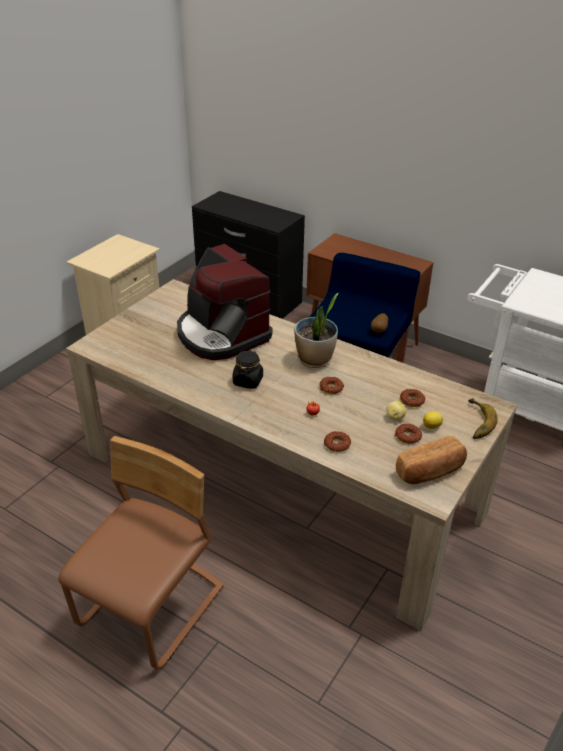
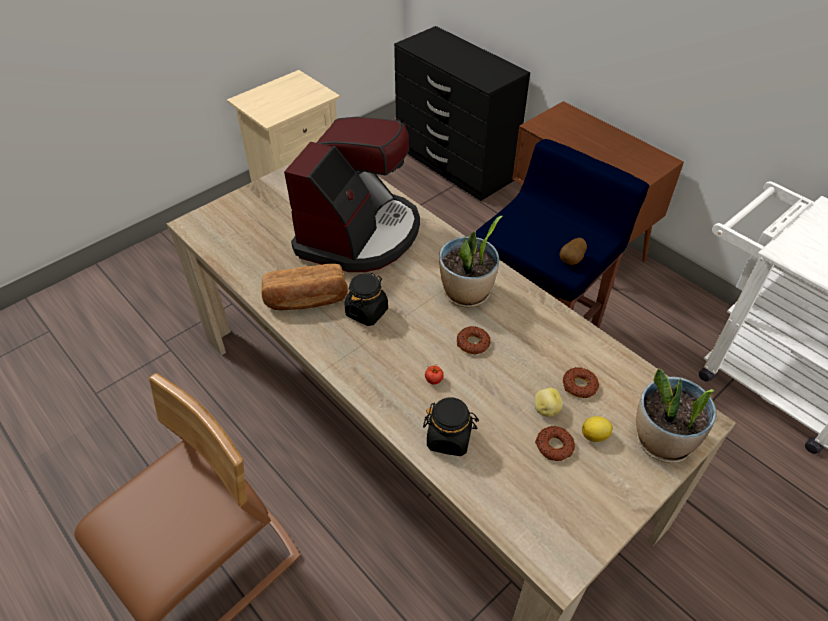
camera: 15 degrees right, 10 degrees up
(221, 334) = (359, 234): coffee machine -> coffee machine turned 135 degrees counterclockwise
(337, 444) = (449, 438): donut -> black jar
(430, 471) = (568, 515): bread -> bread (306, 300)
(475, 422) = (662, 441): banana -> potted plant

